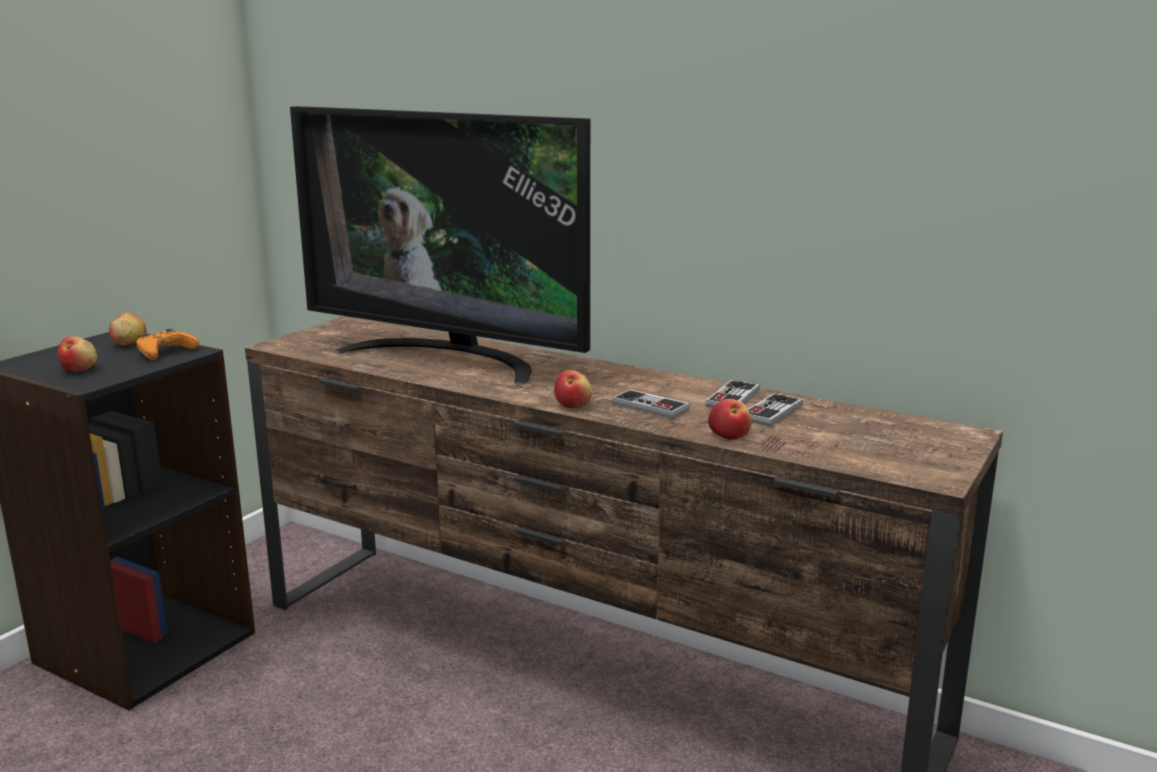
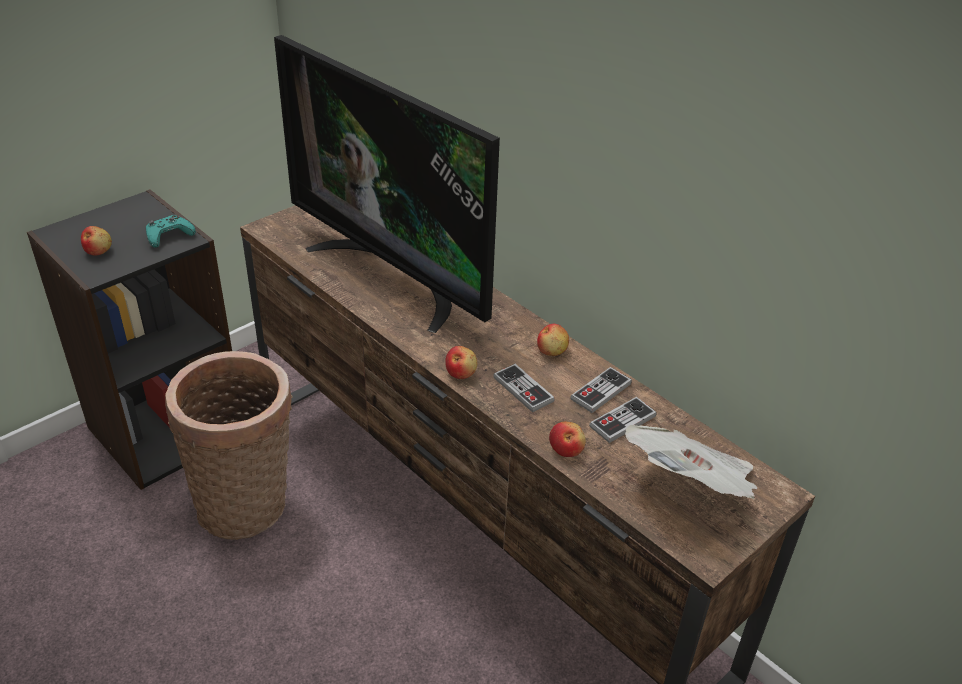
camera: 15 degrees right, 20 degrees up
(130, 344) = (147, 217): apple -> apple (552, 351)
(165, 352) = (169, 236): orange game controller -> turquoise game controller
(283, 697) = (248, 504): none -> basket
(878, 440) = (691, 485): none -> newspaper

